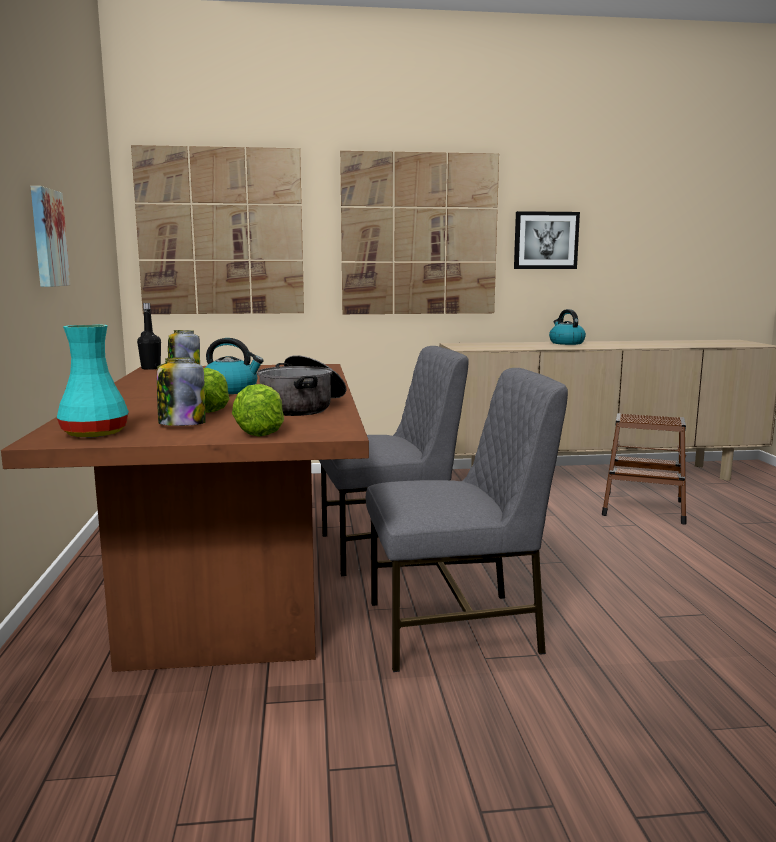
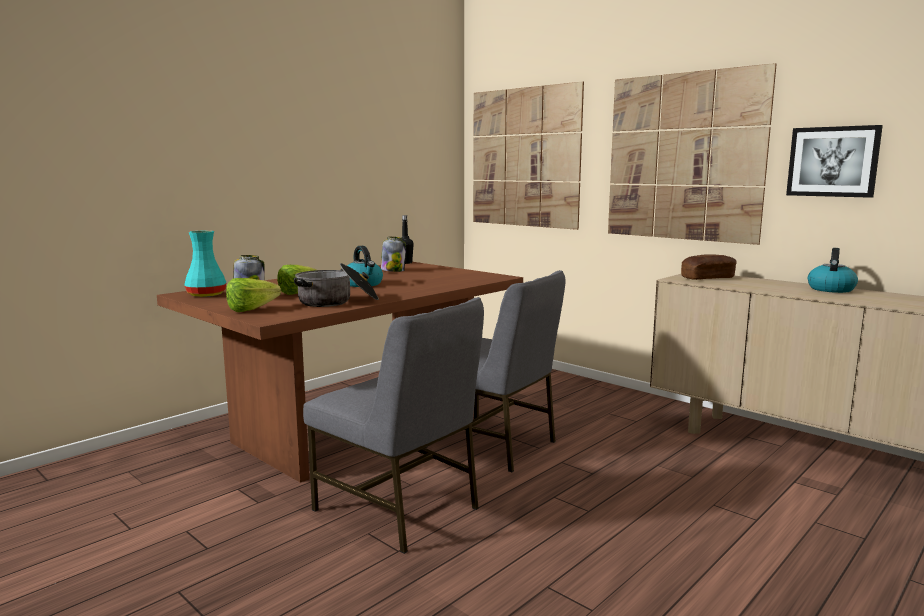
camera: 50 degrees right, 0 degrees up
(46, 238) = (335, 170): picture -> none
(475, 345) = (707, 278): none -> bread
(643, 507) = (817, 511): brown step ladder -> none

